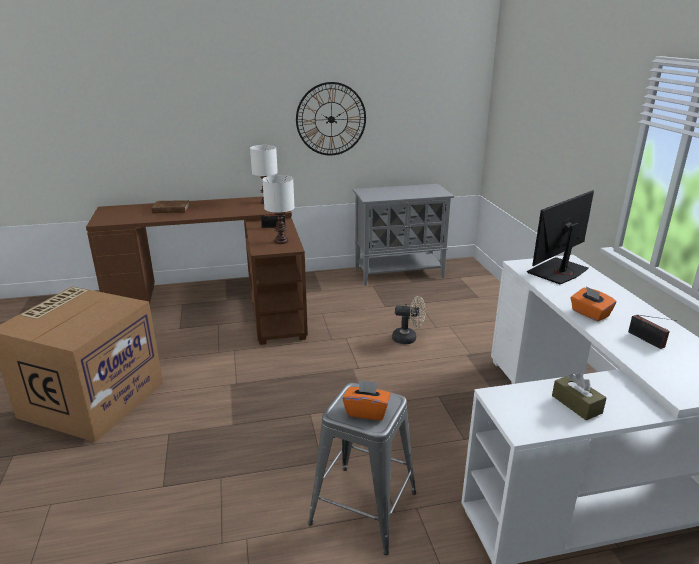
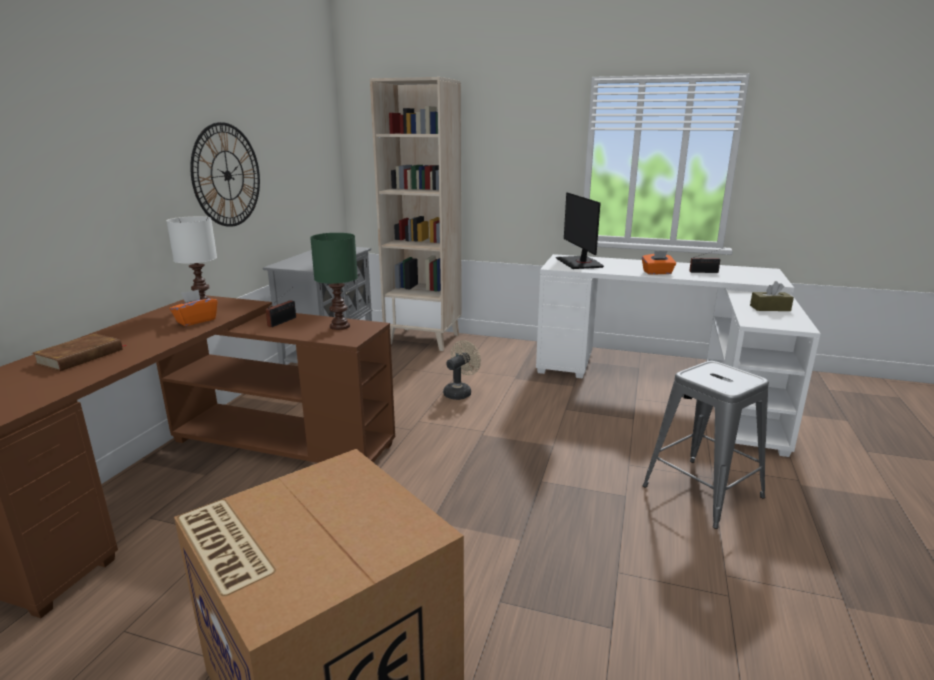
camera: 60 degrees left, 5 degrees down
(281, 241) = (340, 326): white table lamp -> green table lamp
(366, 411) = (730, 377): orange tissue box -> orange tissue box (196, 321)
(483, 292) = (424, 339): none -> beige bookcase

